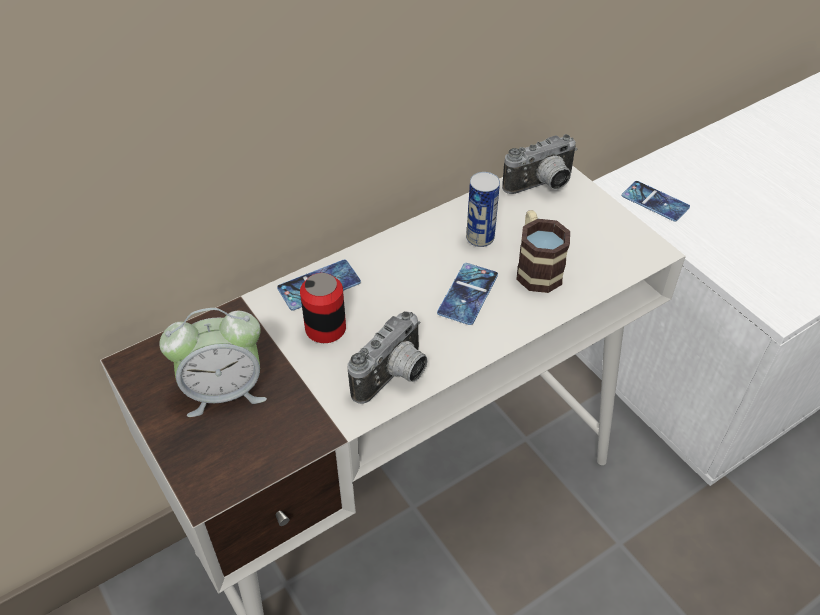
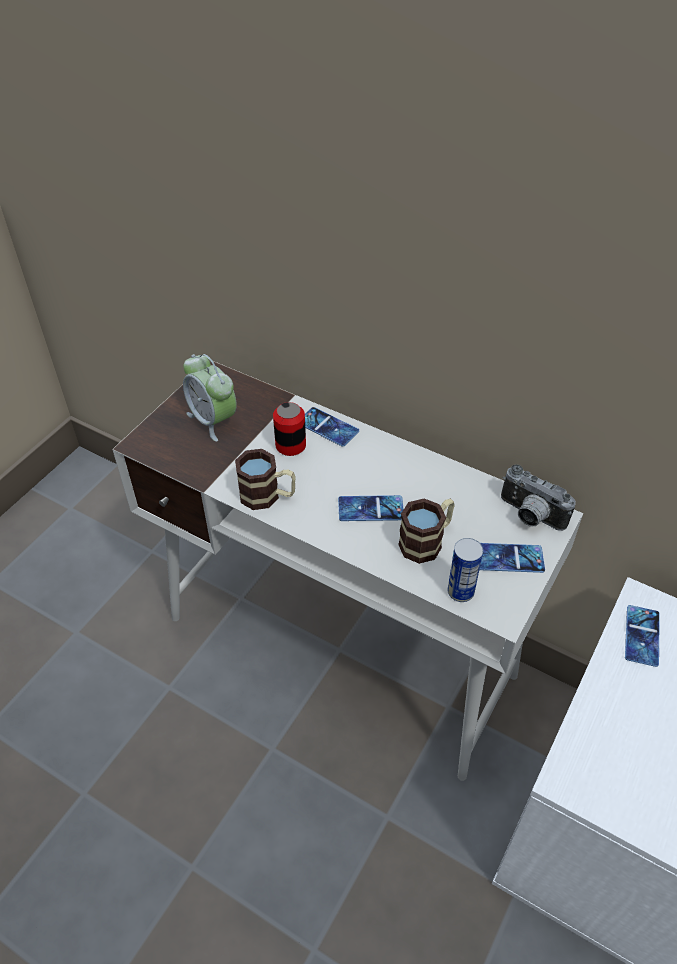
camera: 65 degrees right, 0 degrees up
(394, 377) = (267, 496): camera -> mug
(480, 238) = (436, 496): can -> can (460, 592)
(586, 220) = (508, 558): none -> phone

